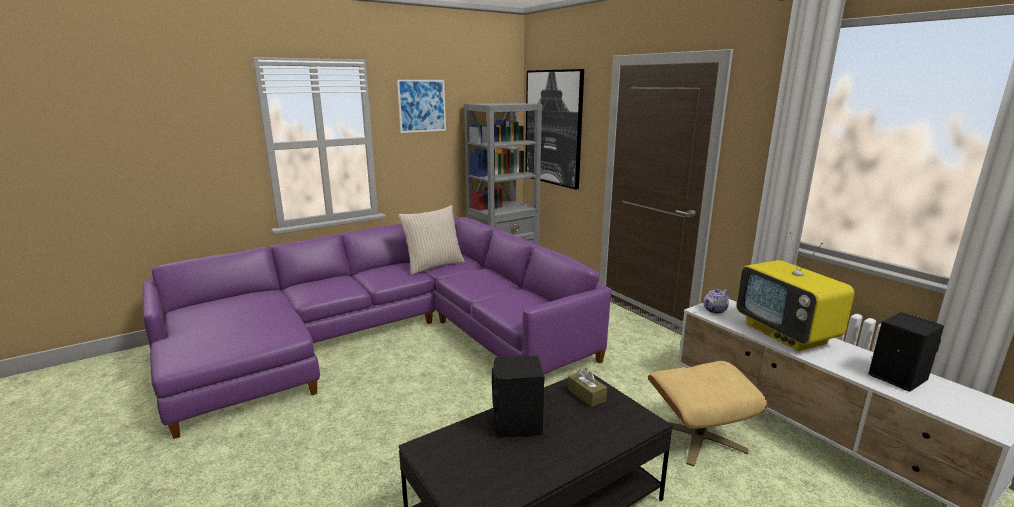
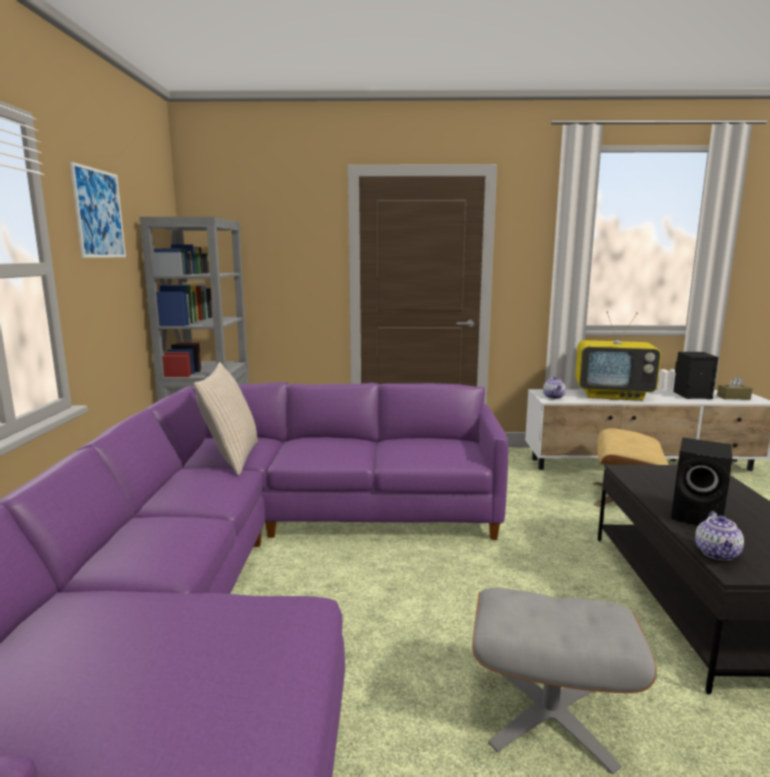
camera: 55 degrees left, 5 degrees down
(345, 459) = (549, 713): none -> grey ottoman
(447, 439) = (717, 553): none -> teapot
(553, 128) = (248, 254): picture -> none
(586, 395) = (653, 476): brown tissue box -> brown tissue box (733, 397)

